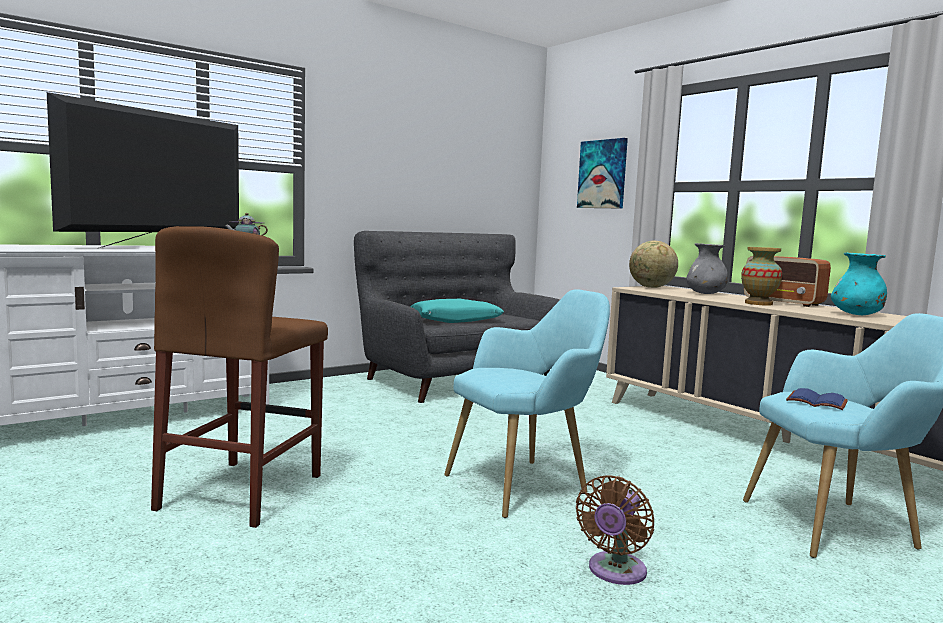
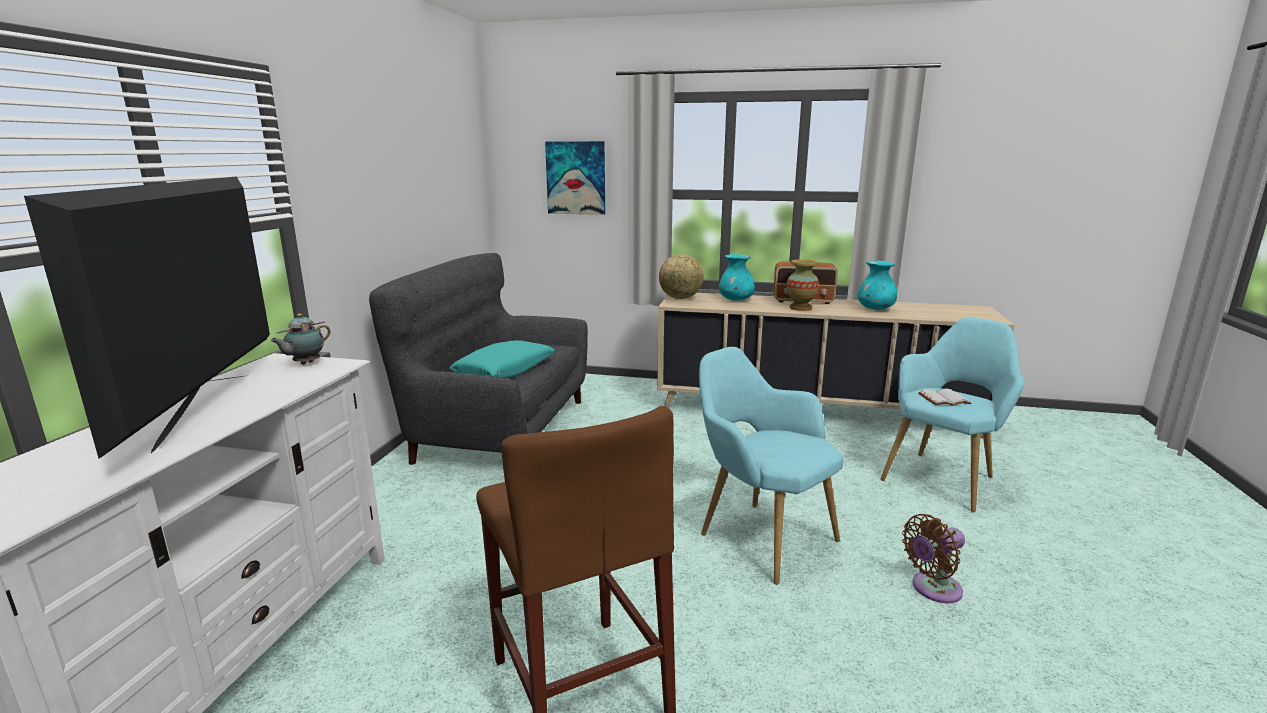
camera: 40 degrees left, 10 degrees up
(525, 484) = (759, 535): turquoise armchair -> turquoise armchair turned 60 degrees counterclockwise
(615, 572) = (932, 589): brown fan -> brown fan turned 75 degrees clockwise
(705, 294) = (736, 300): grey vase -> turquoise vase
(815, 402) = (944, 400): blue book -> white book

